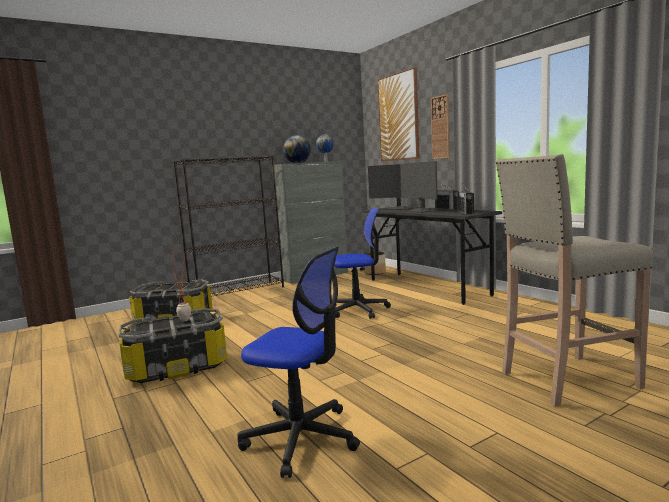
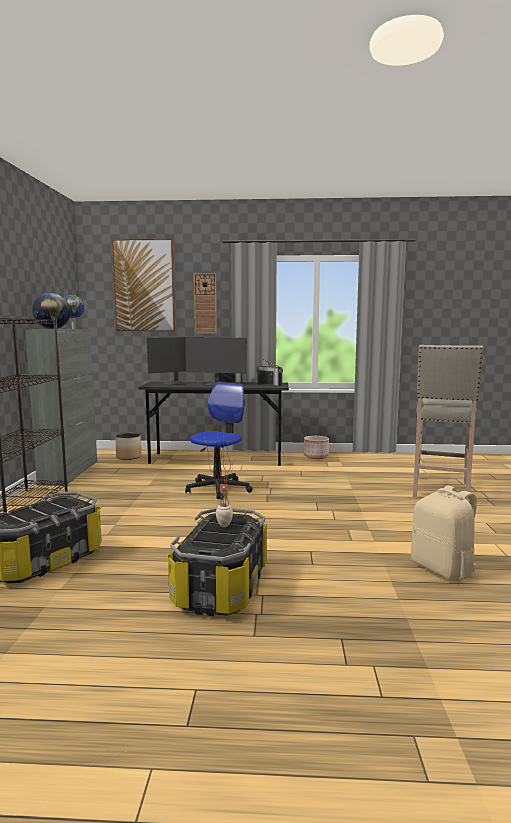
camera: 55 degrees left, 0 degrees up
(301, 438) = (443, 569): office chair -> beige backpack
(528, 304) = (316, 456): none -> planter

